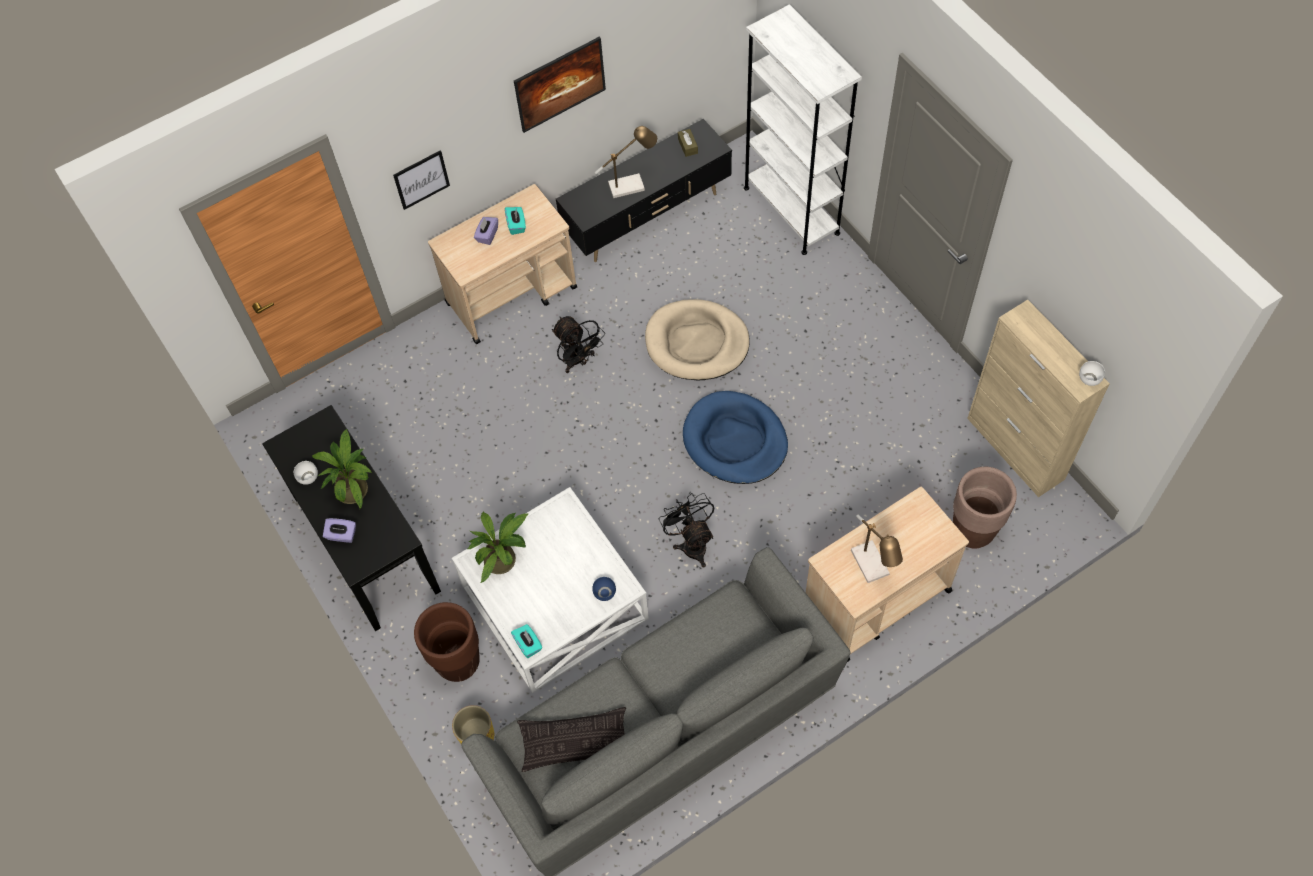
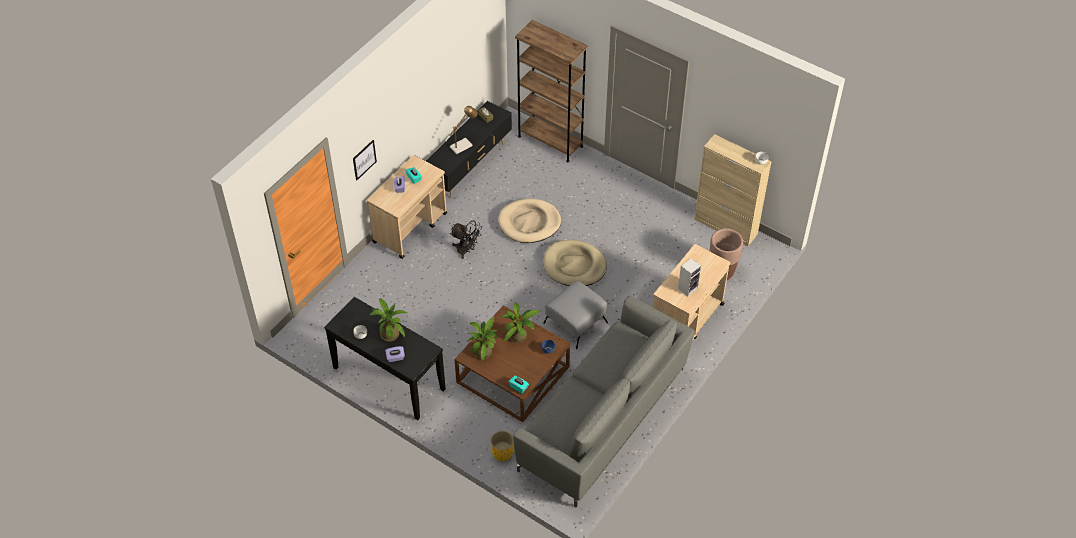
camera: 25 degrees left, 10 degrees down
(458, 663) = (473, 421): brown planter -> none
(555, 602) = (513, 374): white coffee table -> brown coffee table
(562, 97) = (424, 98): picture -> none
(571, 551) = (520, 335): none -> potted plant
(574, 742) = (569, 420): pillow -> none
(691, 543) = (575, 323): black fan -> grey ottoman
(735, 441) = (574, 266): blue dog bed -> beige dog bed
(791, 210) = (550, 141): white bookcase -> brown bookcase
(873, 567) = (688, 288): table lamp -> speaker

